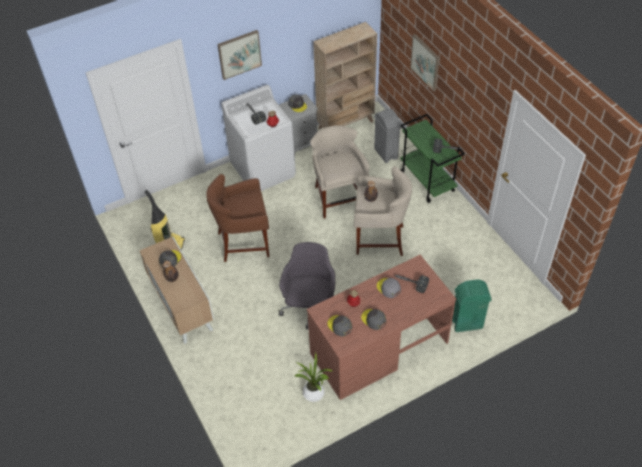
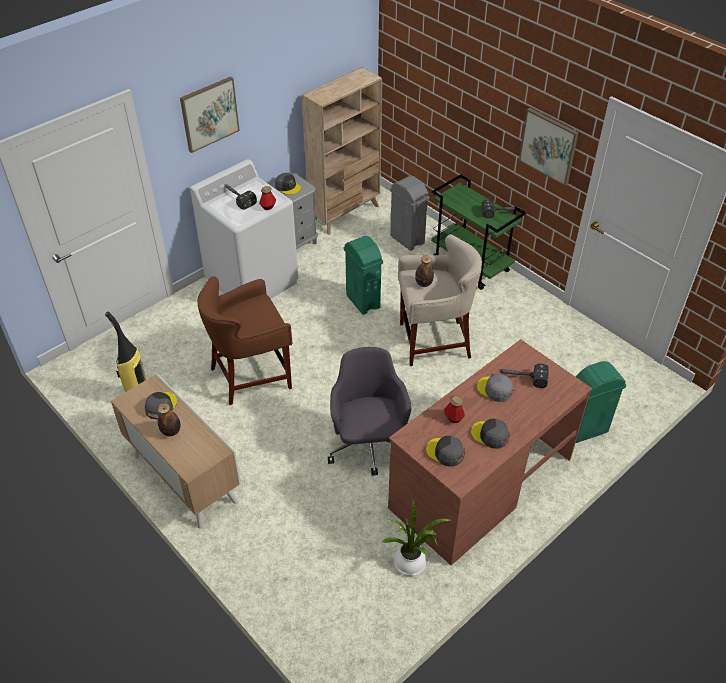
camera: 15 degrees left, 5 degrees down
(338, 198) = (363, 301): beige stool -> green trash can
(425, 62) = (455, 103): picture -> picture (548, 146)

